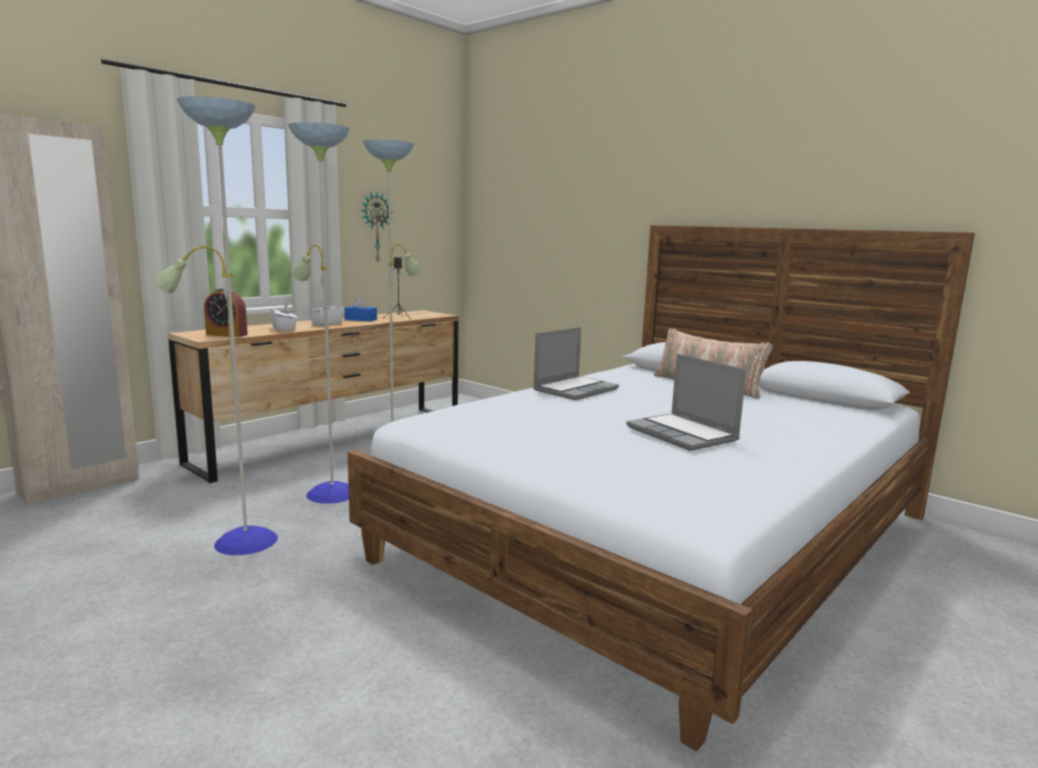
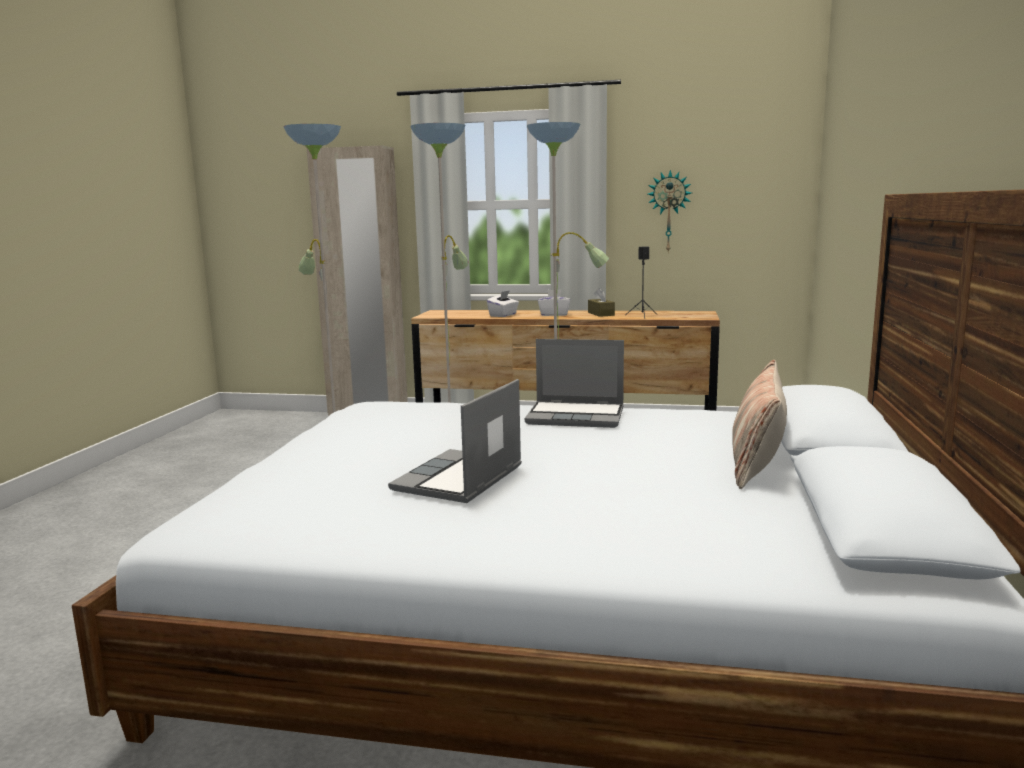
camera: 60 degrees right, 0 degrees up
(227, 335) = (449, 315): alarm clock -> none
(360, 319) = (601, 314): blue tissue box -> brown tissue box

